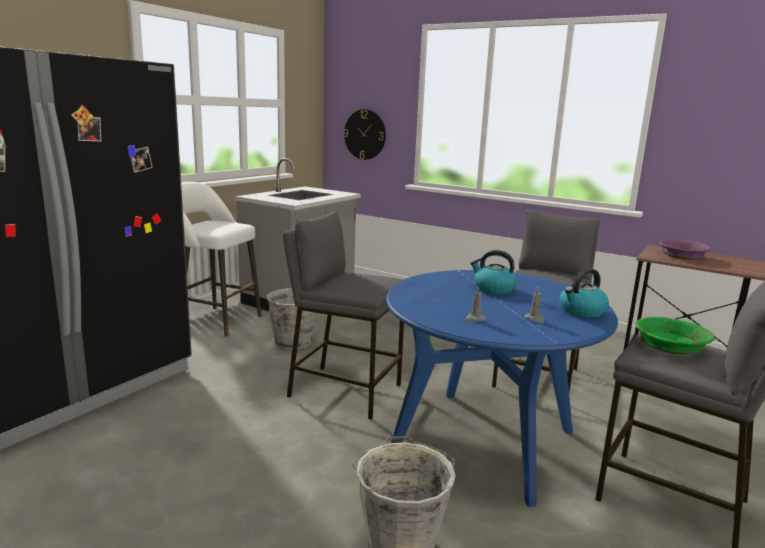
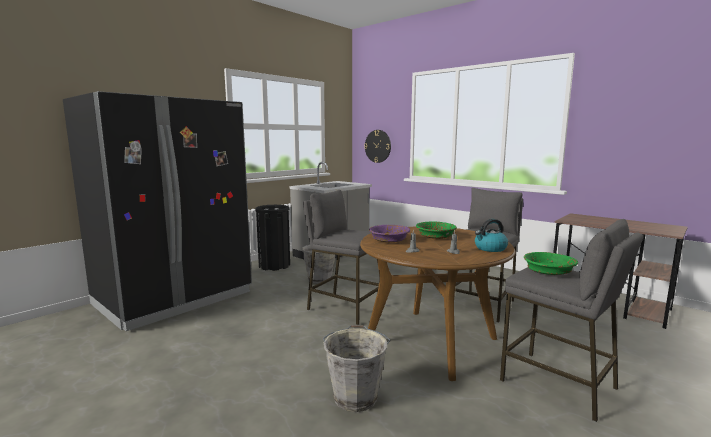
camera: 10 degrees right, 5 degrees down
(216, 320) = (274, 265): white stool -> black trash can
(484, 441) = (431, 341): blue dining table -> brown dining table
(493, 289) = (435, 236): kettle -> green bowl
(681, 256) = (590, 220): purple bowl -> purple bowl (389, 240)

